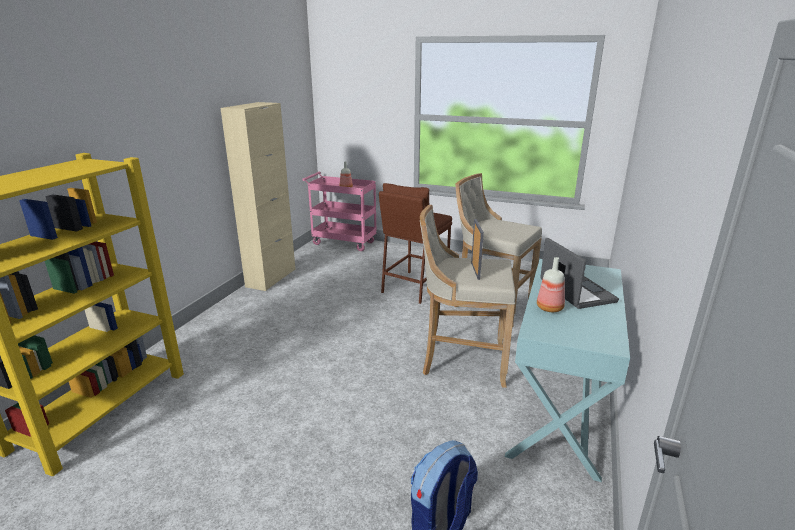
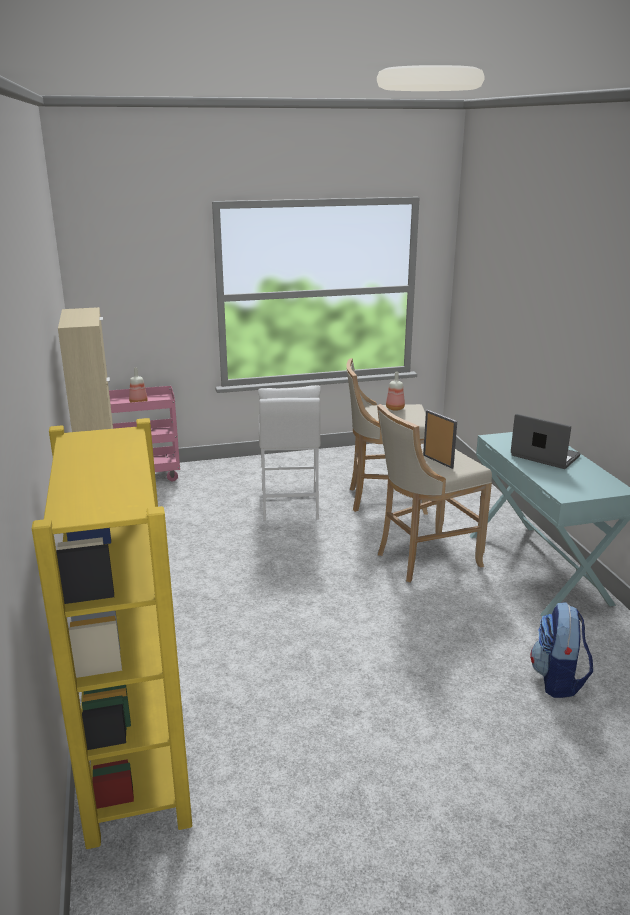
camera: 35 degrees left, 0 degrees up
(414, 287) = (289, 504): brown stool -> white stool
(550, 308) = (547, 474): bottle -> bottle (395, 408)

